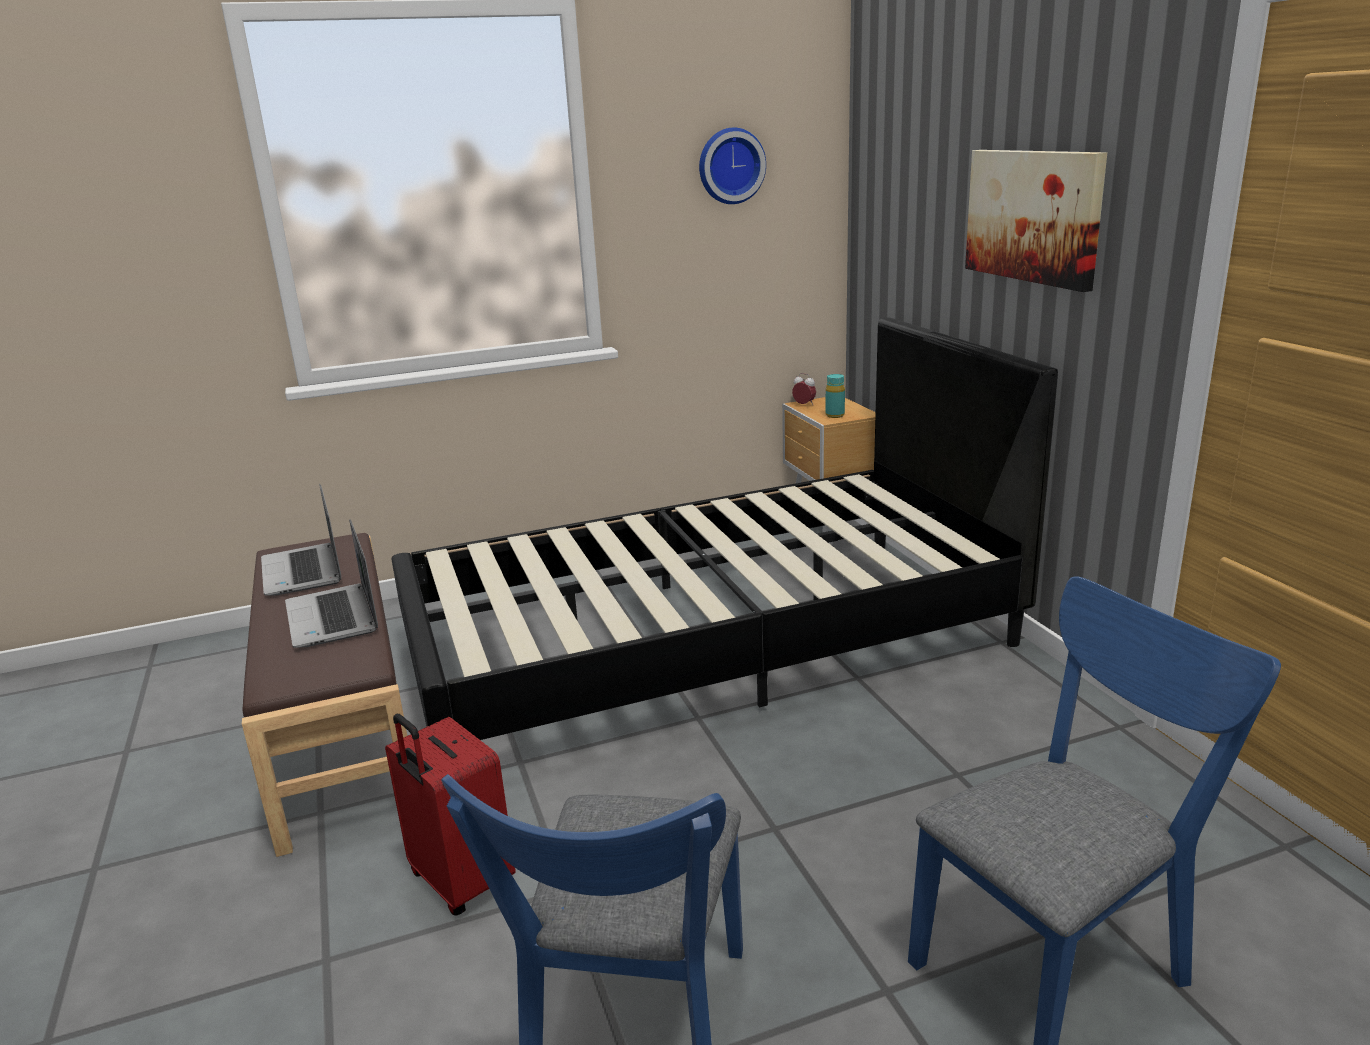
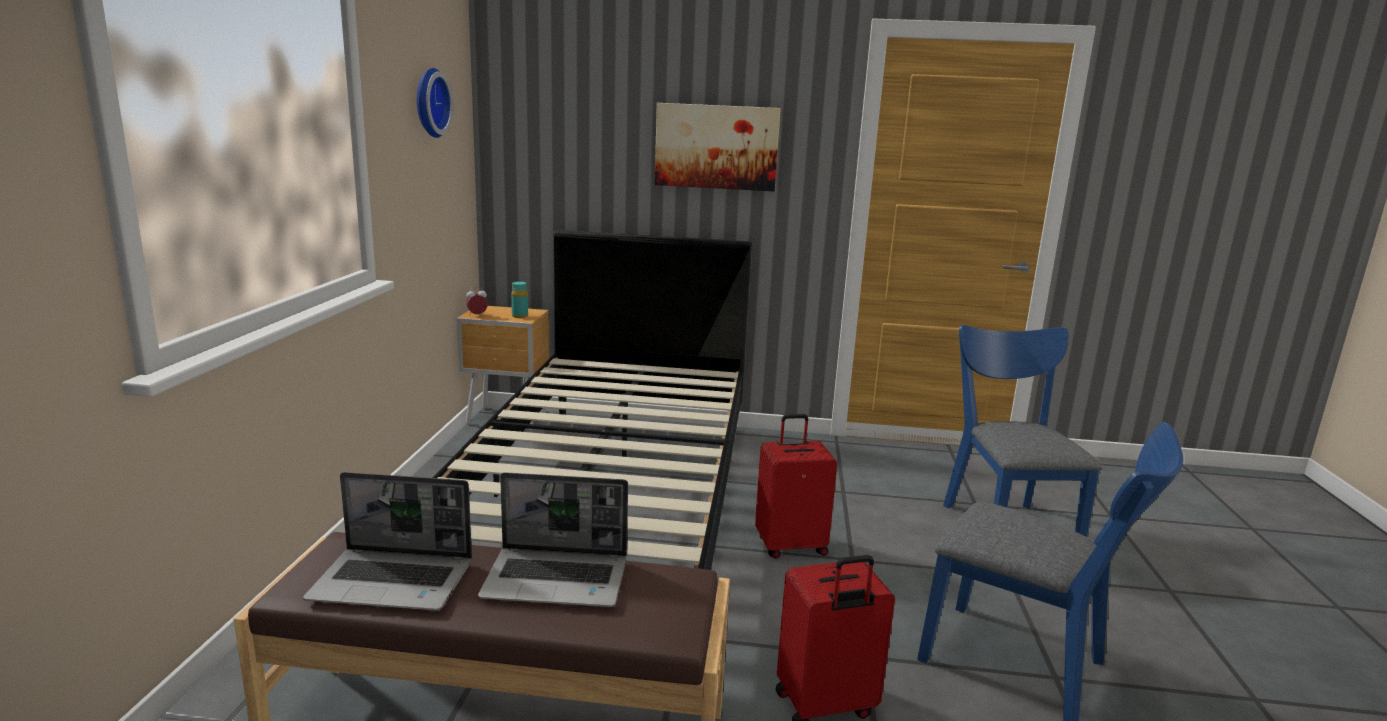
camera: 65 degrees left, 5 degrees down
(758, 773) = (790, 546): none -> red suitcase

